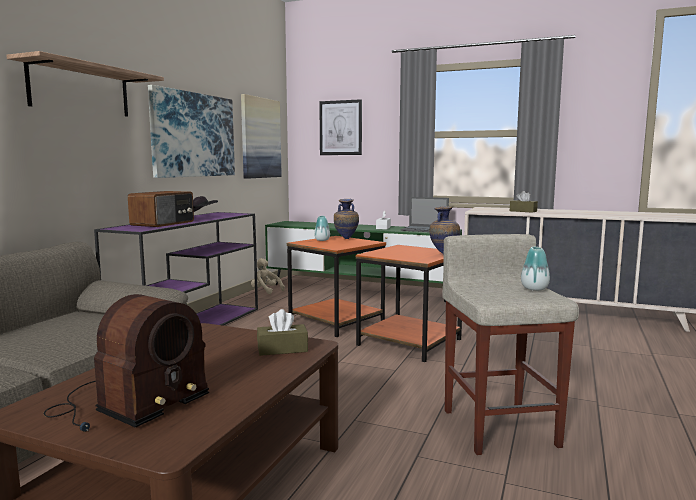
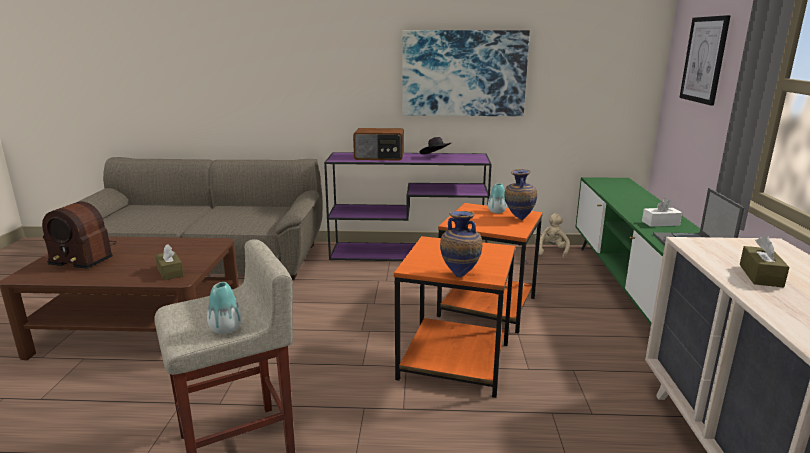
camera: 70 degrees right, 10 degrees up
(80, 90) = (330, 44): shelf -> none
(260, 138) = (592, 71): picture -> none

